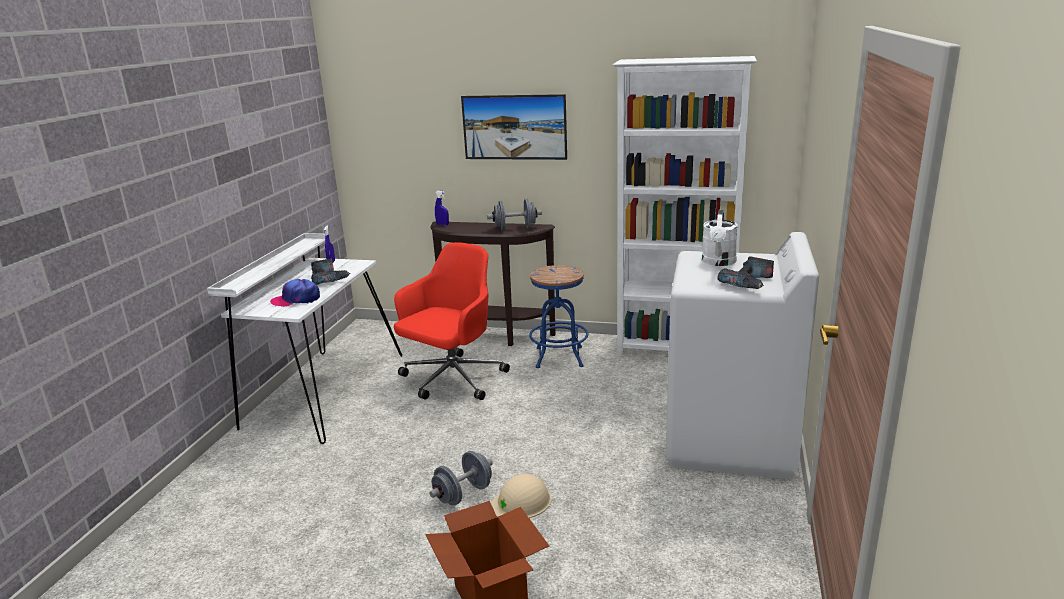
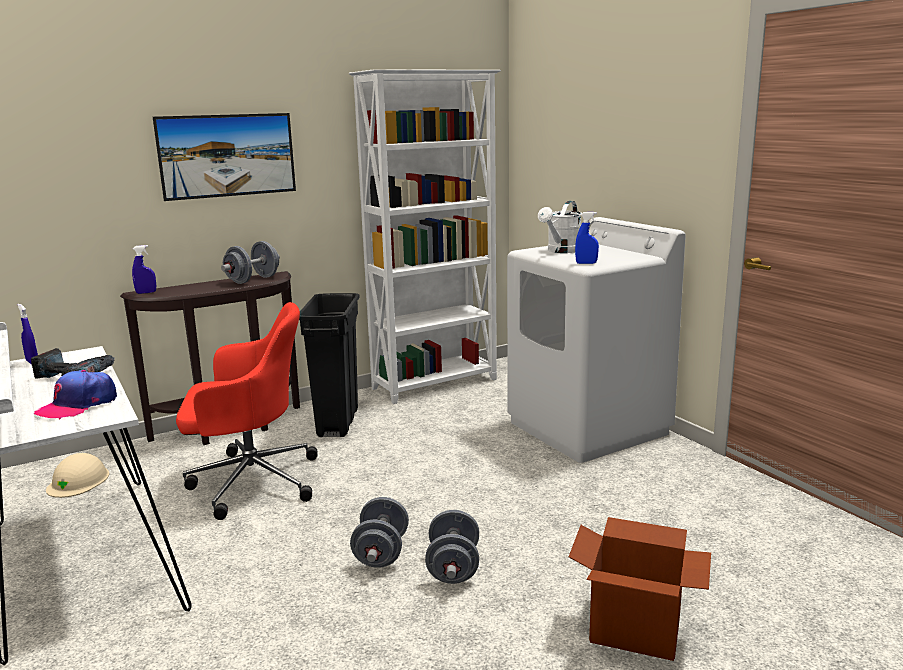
camera: 45 degrees left, 5 degrees down
(444, 462) = (381, 553): none -> grey dumbbell
(452, 379) = (251, 481): red office chair -> red office chair turned 90 degrees clockwise
(521, 502) = (518, 545): beige hard hat -> beige hard hat (78, 481)
(559, 357) = (338, 422): blue stool -> black trash can
(696, 283) = (586, 263): none -> blue spray bottle
(718, 262) = (561, 251): white watering can -> white watering can turned 60 degrees clockwise
(749, 283) = (619, 256): power drill -> none

